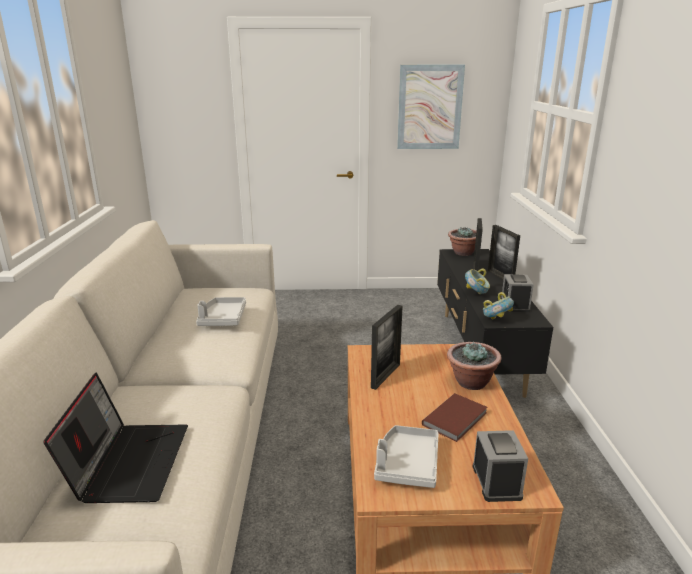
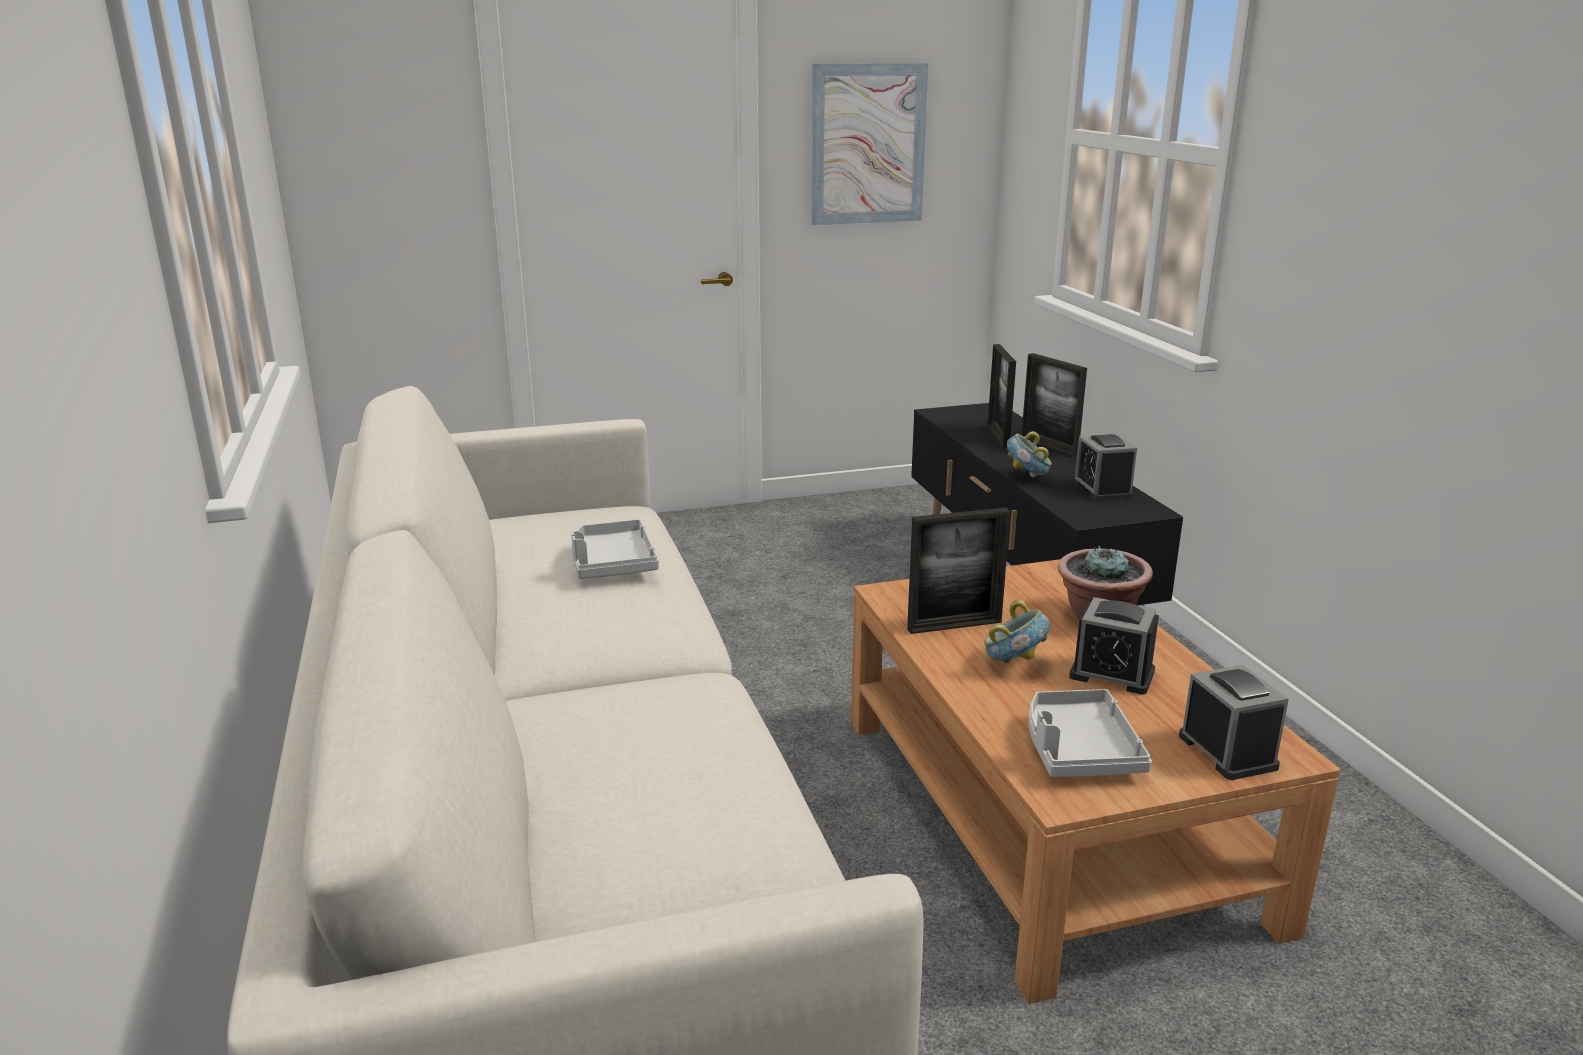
camera: 15 degrees left, 0 degrees up
(129, 462) = (637, 810): laptop -> none
(385, 376) = (954, 626): picture frame -> picture frame turned 60 degrees clockwise
(456, 419) = (1112, 674): brown book -> alarm clock
(463, 253) = (960, 412): potted plant -> none
(496, 320) = (1087, 515): bowl -> bowl (1014, 663)

